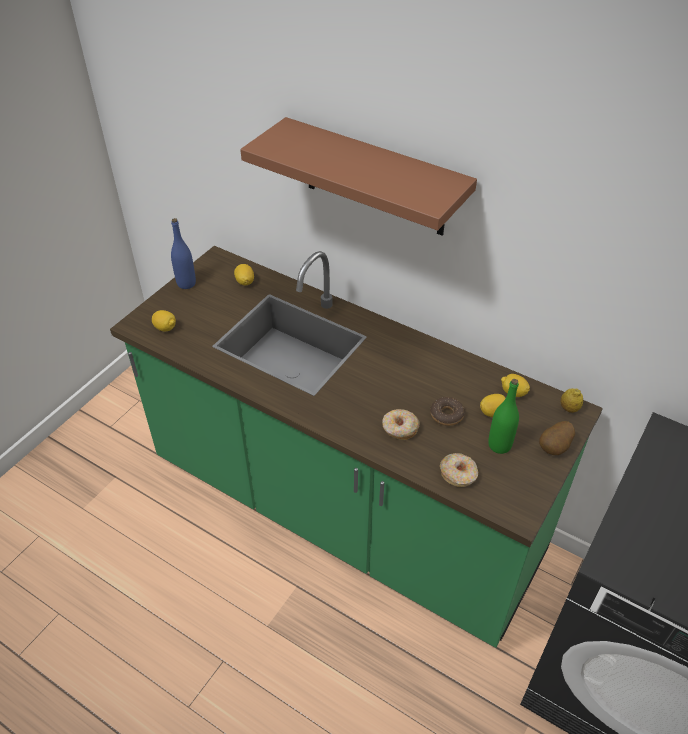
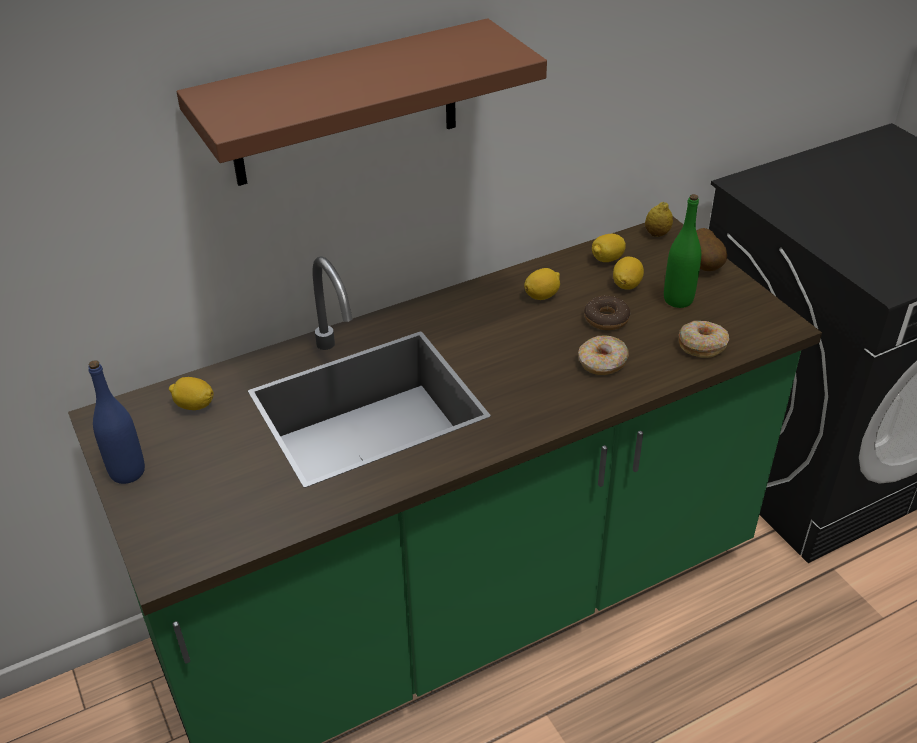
camera: 60 degrees left, 5 degrees down
(165, 328) = (210, 529): lemon -> lemon (542, 295)

